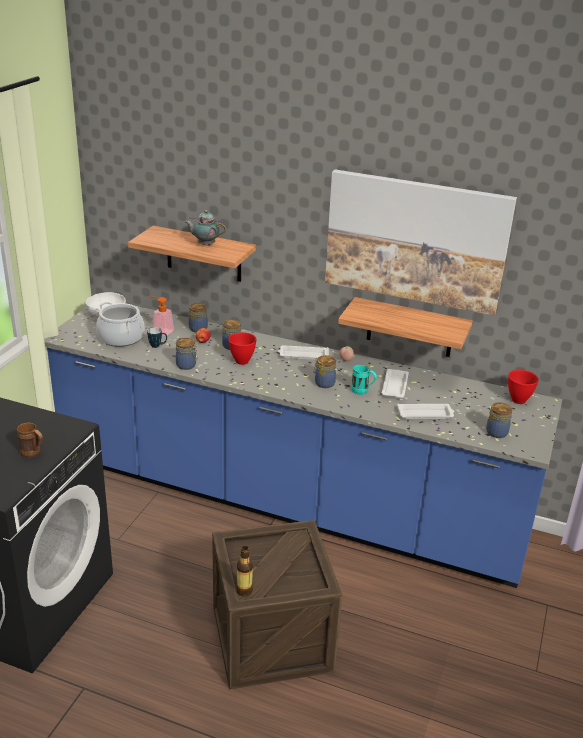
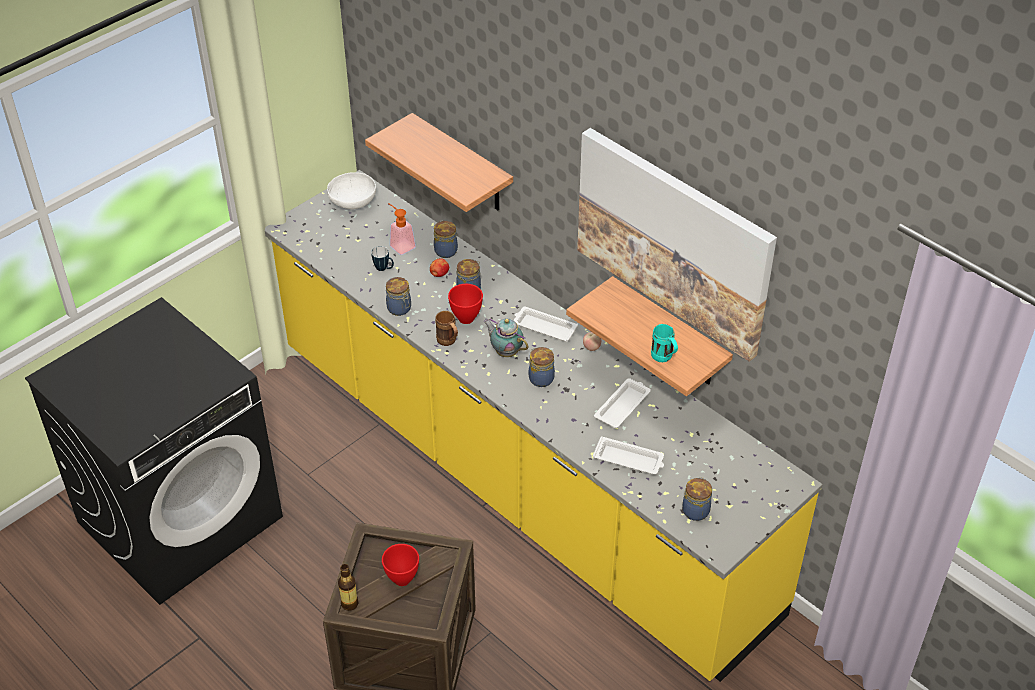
camera: 25 degrees right, 15 degrees up
(33, 454) = (175, 399): brown mug -> brown mug (448, 342)
(121, 338) = (350, 245): cooking pot -> none
(205, 244) = (451, 164): teapot -> teapot (505, 351)
(285, 500) = (517, 479): blue counter -> yellow counter
(362, 392) = (578, 404): turquoise mug -> turquoise mug (664, 358)
(518, 400) = (762, 470): red bowl -> red bowl (402, 578)

